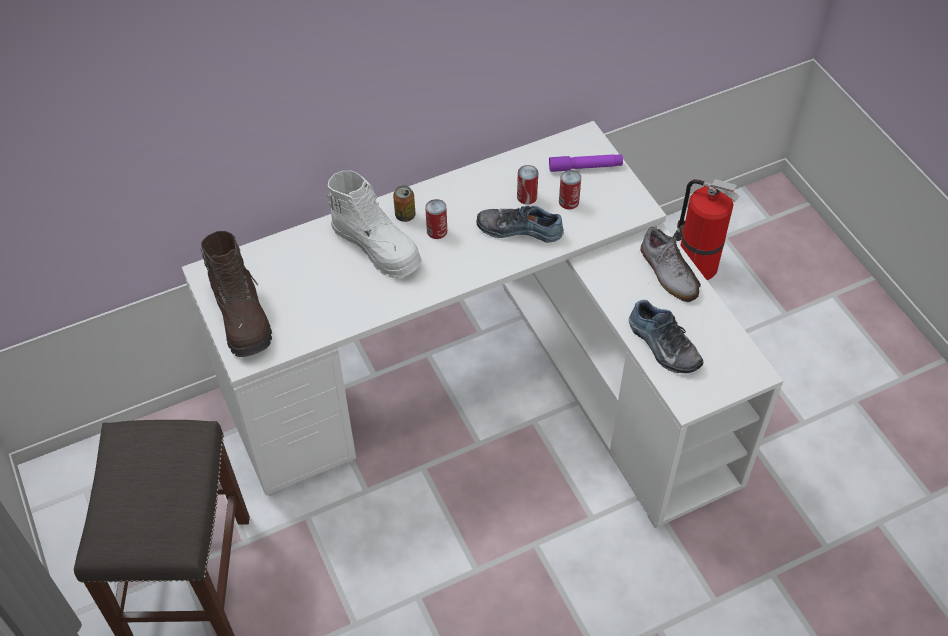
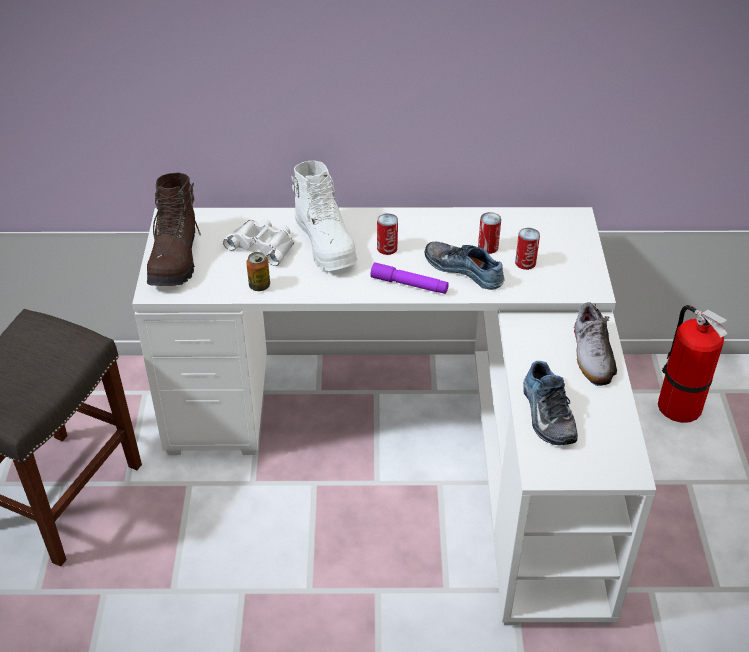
camera: 25 degrees right, 10 degrees down
(318, 270) = (263, 245): none -> white binoculars
(405, 215) = (367, 228): can -> can (259, 286)
(585, 167) = (559, 240): purple flashlight -> purple flashlight (409, 284)

